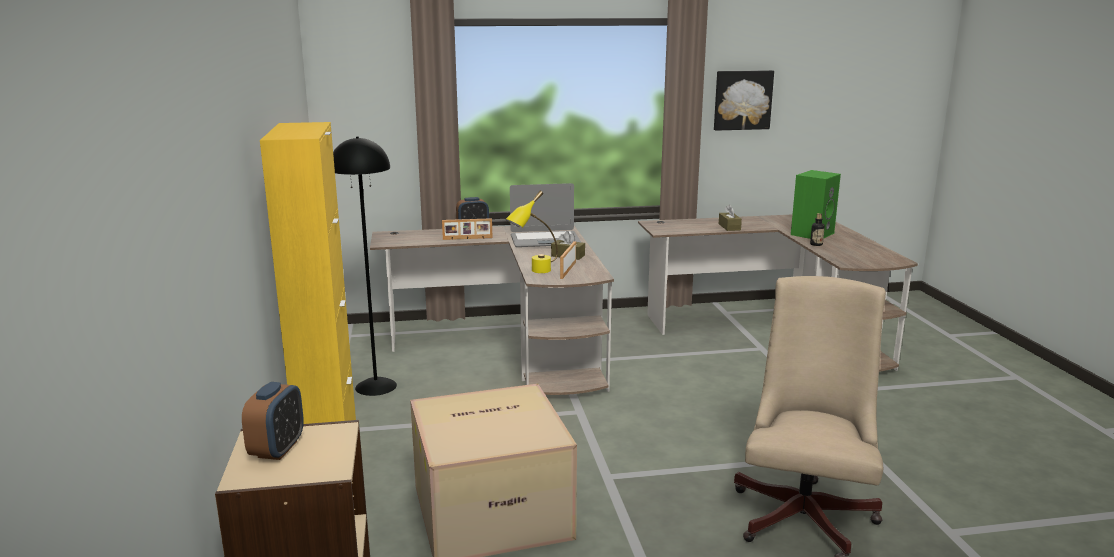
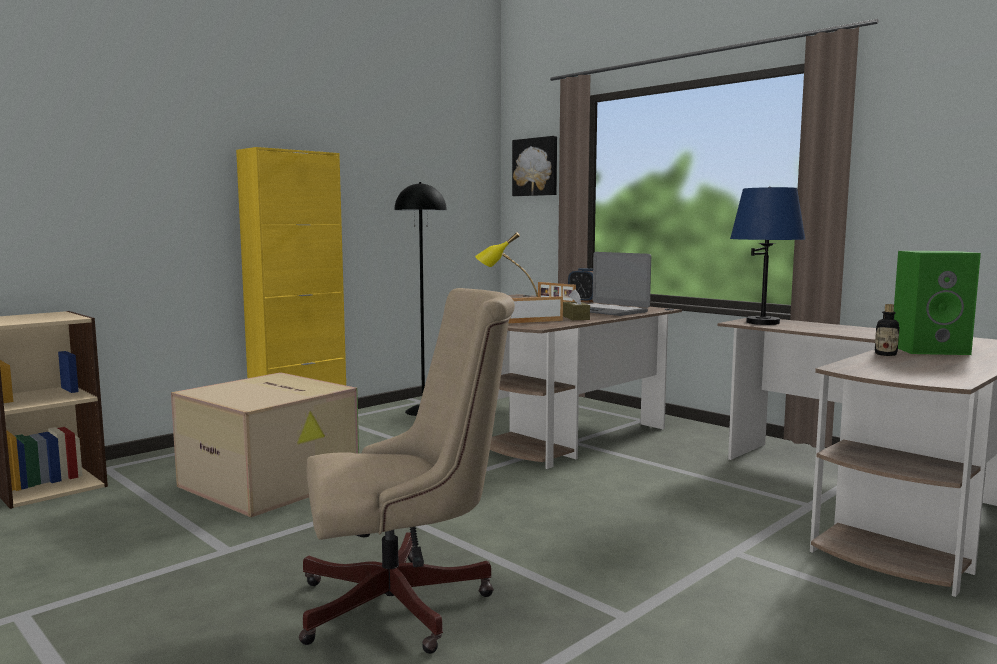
camera: 55 degrees right, 10 degrees down
(277, 449) = (38, 316): alarm clock -> none
(669, 227) = (762, 322): none -> blue table lamp
(729, 227) = (837, 331): brown tissue box -> none
(742, 100) = (931, 163): picture -> picture (536, 167)

